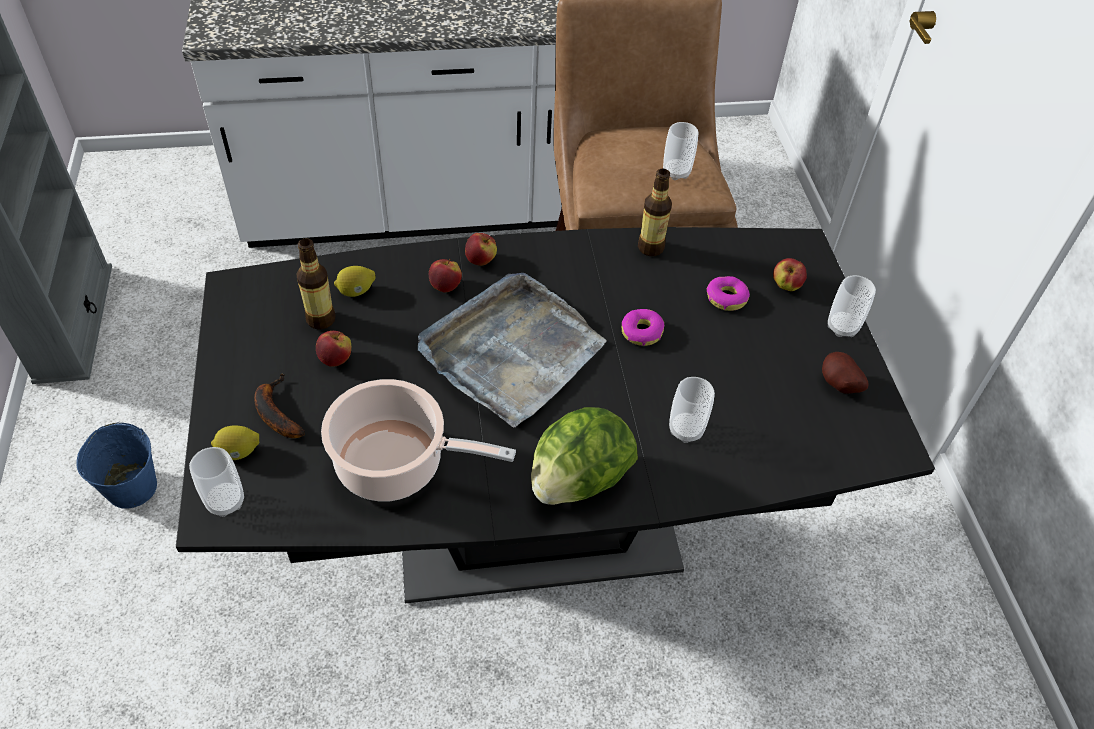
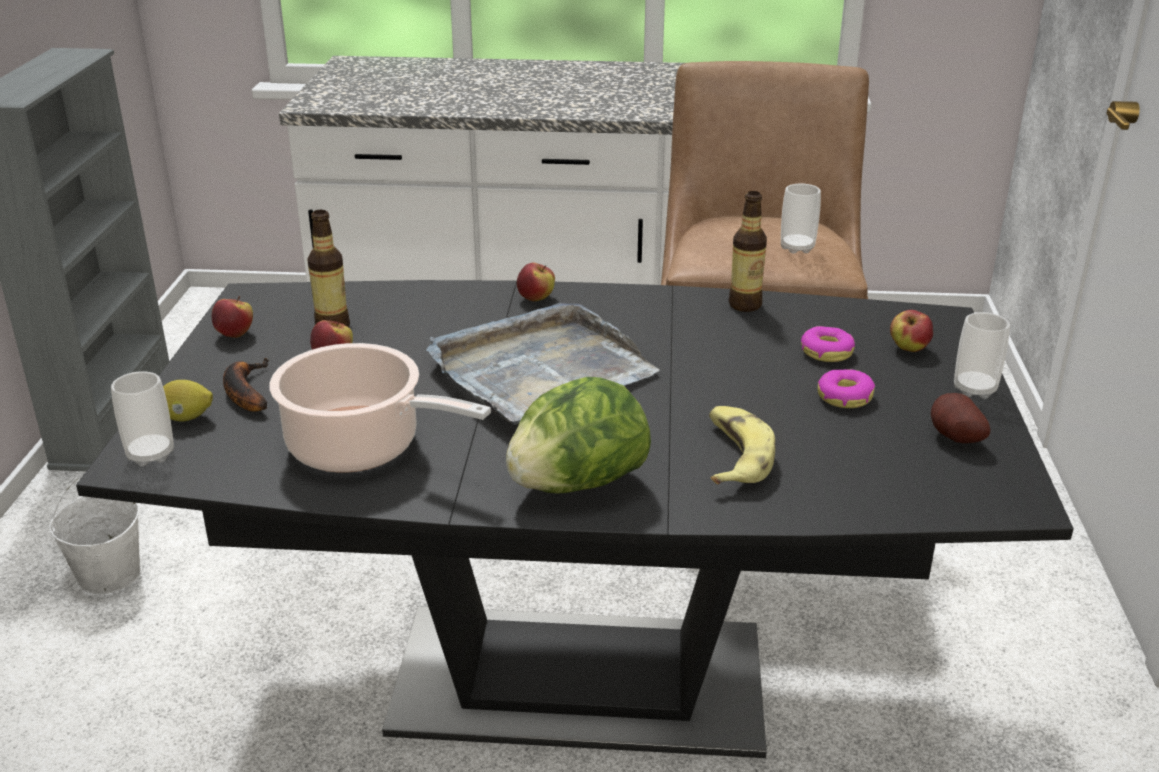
camera: 15 degrees right, 20 degrees down
(131, 487) = (109, 575): blue bucket -> white bucket
(356, 291) = (383, 310): lemon -> none
(445, 286) = (486, 314): apple -> apple (235, 334)
(641, 332) = (707, 370): donut -> donut (844, 397)
(686, 430) = (733, 456): cup -> banana

